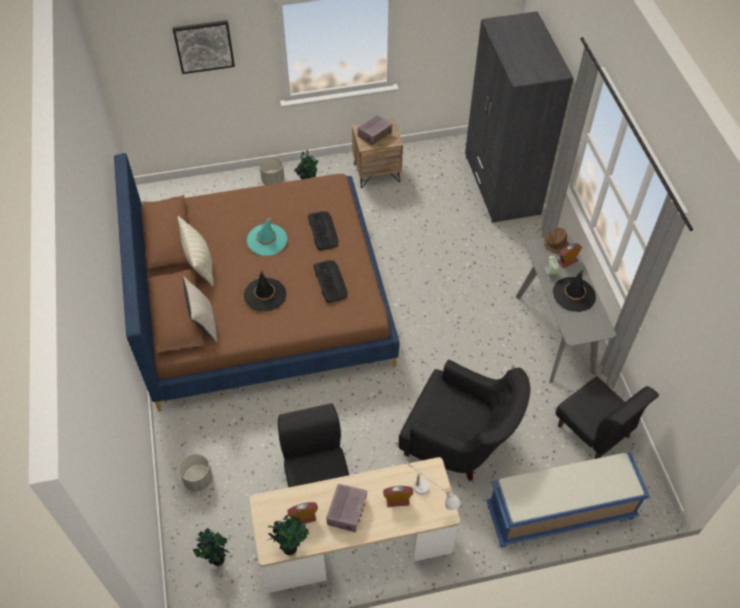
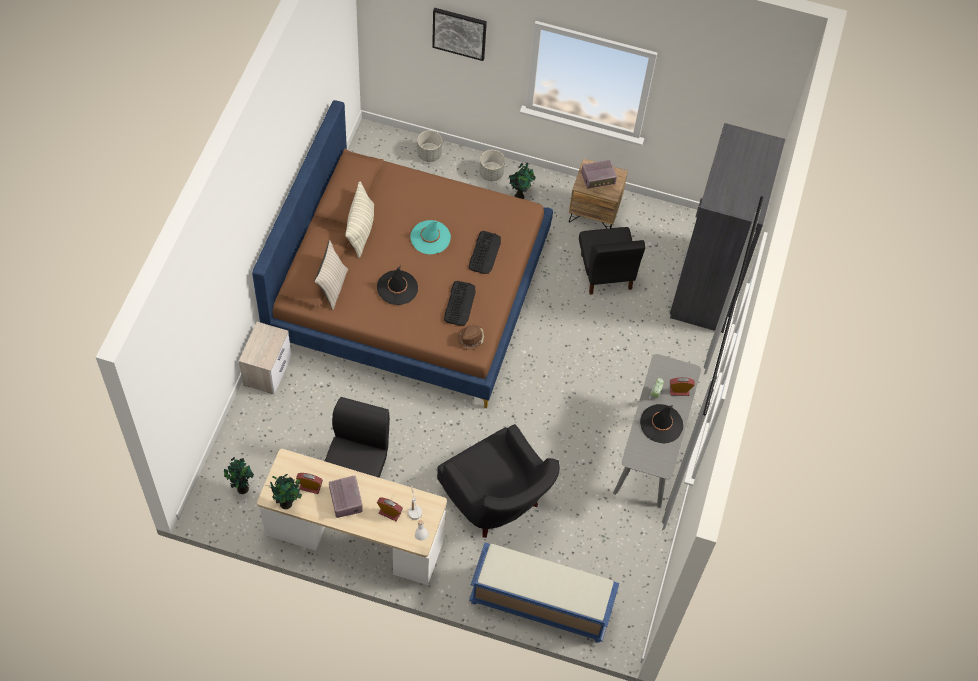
camera: 25 degrees right, 5 degrees up
(176, 434) = (268, 370): none -> nightstand
(198, 479) = (264, 417): grey planter -> grey planter (429, 154)
(347, 511) = (346, 500): radio -> radio turned 60 degrees counterclockwise
(556, 243) = (681, 369): brown hat -> brown hat (471, 339)
(593, 431) = (620, 555): black chair -> black chair (606, 272)

